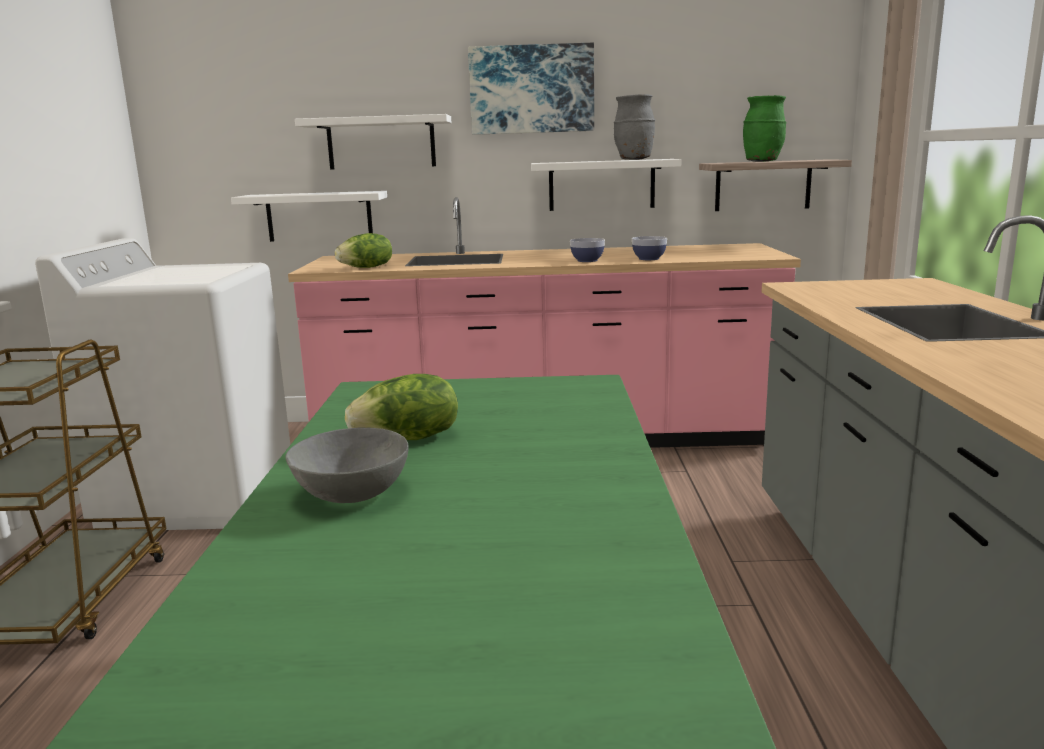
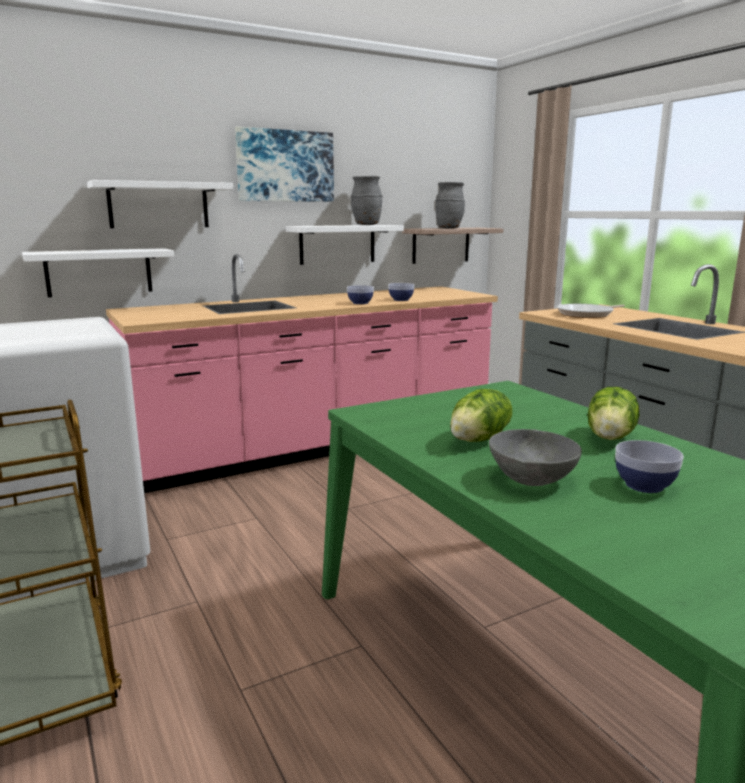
camera: 30 degrees left, 0 degrees up
(367, 267) = (188, 317): lettuce -> lettuce (611, 437)
(457, 531) = (644, 485): none -> bowl
(762, 161) = (449, 228): green vase -> grey vase
(855, 291) = (587, 314): none -> frying pan

